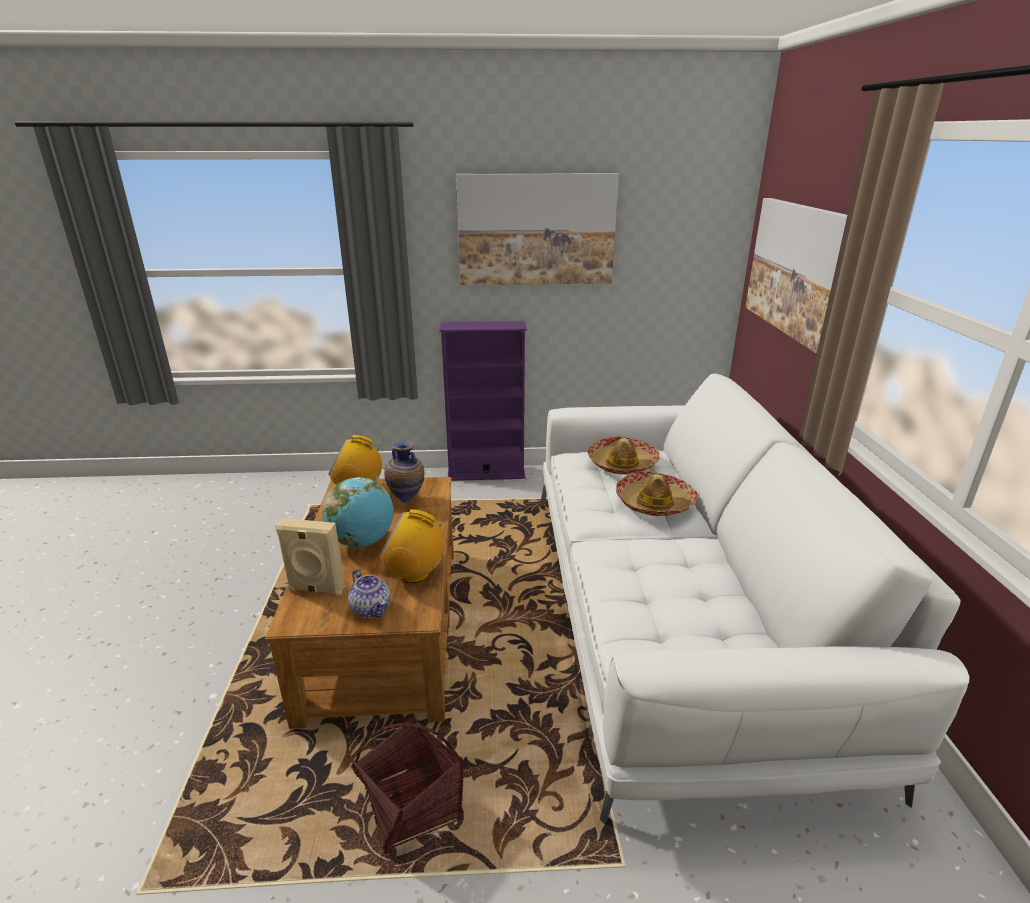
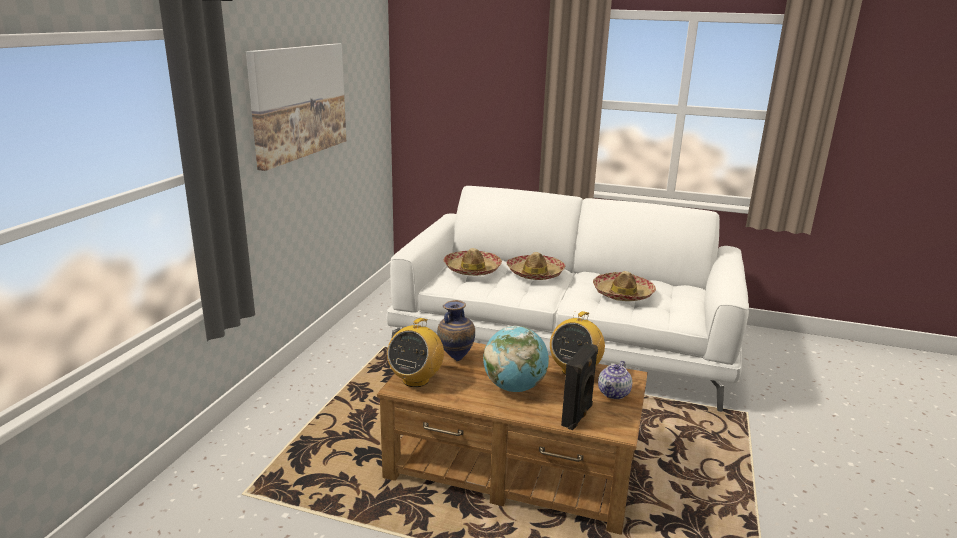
camera: 70 degrees left, 5 degrees down
(315, 589) = (578, 416): beige speaker -> black speaker
(371, 609) = (614, 393): teapot -> teapot turned 135 degrees clockwise
(412, 805) = (703, 479): basket -> none
(486, 473) = (303, 366): purple bookcase -> none
(663, 581) = (623, 294): none -> hat
(798, 270) = (475, 102): picture -> none

